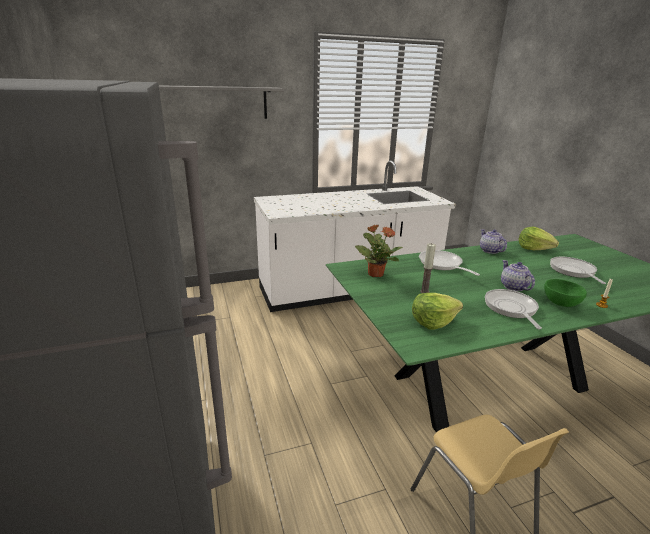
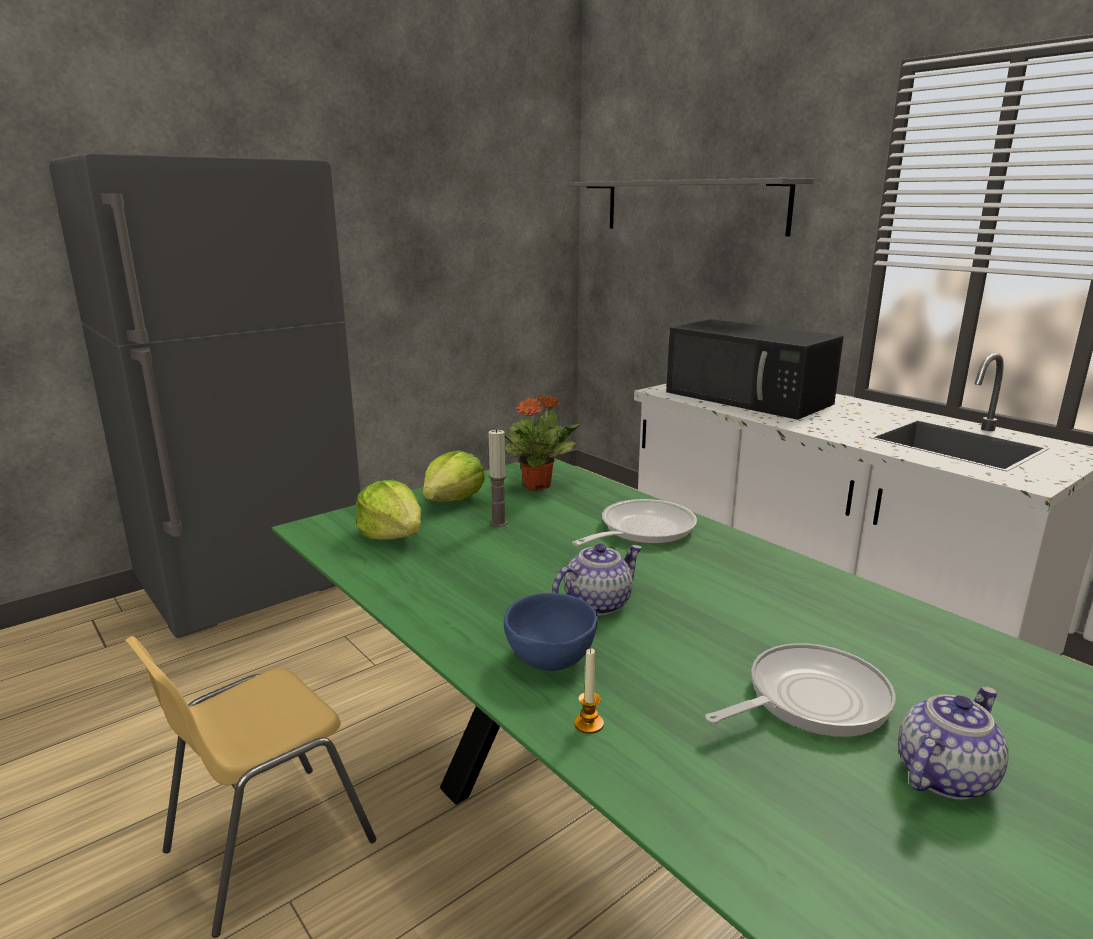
camera: 70 degrees right, 5 degrees down
(311, 204) = (750, 398): none -> black microwave
(489, 250) = (805, 577): teapot -> teapot (943, 775)
(511, 308) = (483, 599): frying pan -> none
(534, 248) = (927, 641): lettuce -> lettuce (453, 500)
(561, 304) = (549, 659): green bowl -> blue bowl

